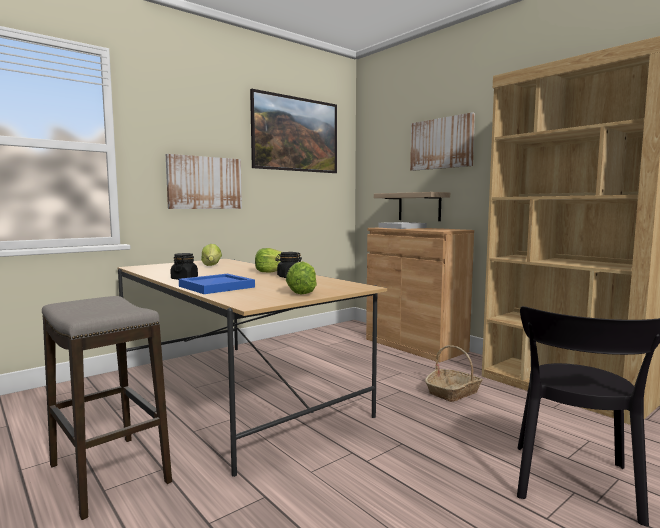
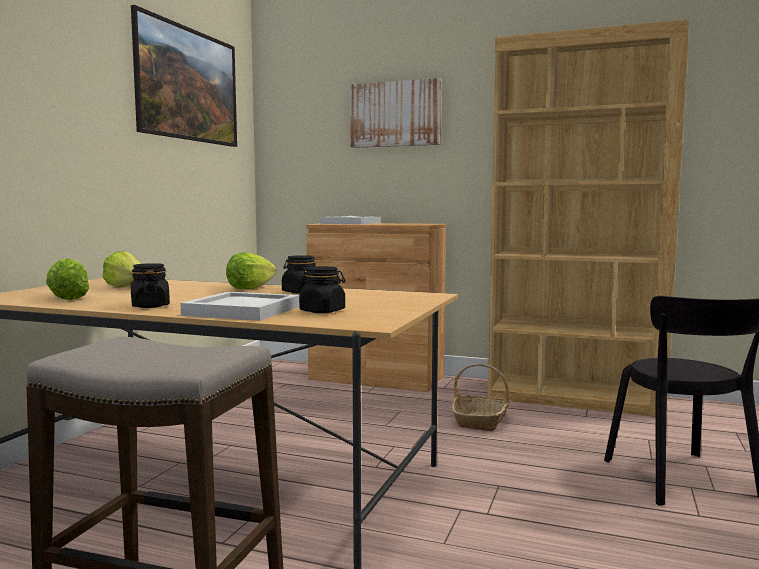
camera: 30 degrees left, 0 degrees up
(204, 183) = (74, 152): picture -> none
(218, 287) = (244, 310): blue tray -> white tray
(256, 292) = (322, 311): none -> black jar
(302, 292) = (383, 306): lettuce -> lettuce (69, 298)
(419, 207) = (364, 196): shelf -> none

